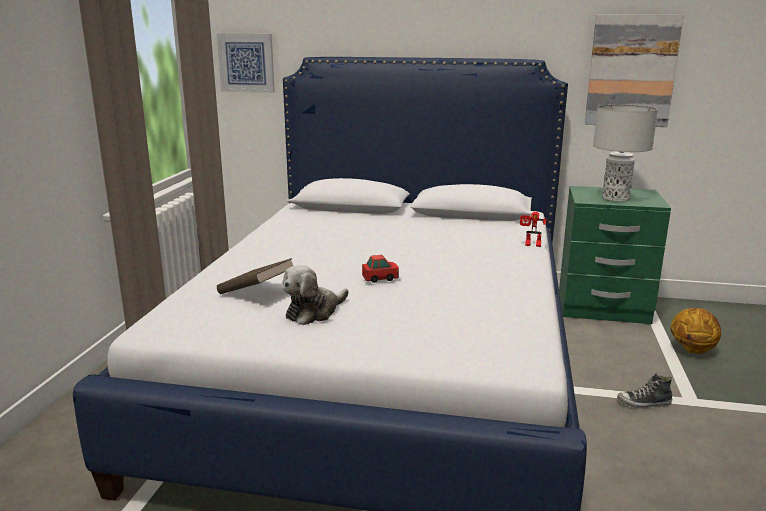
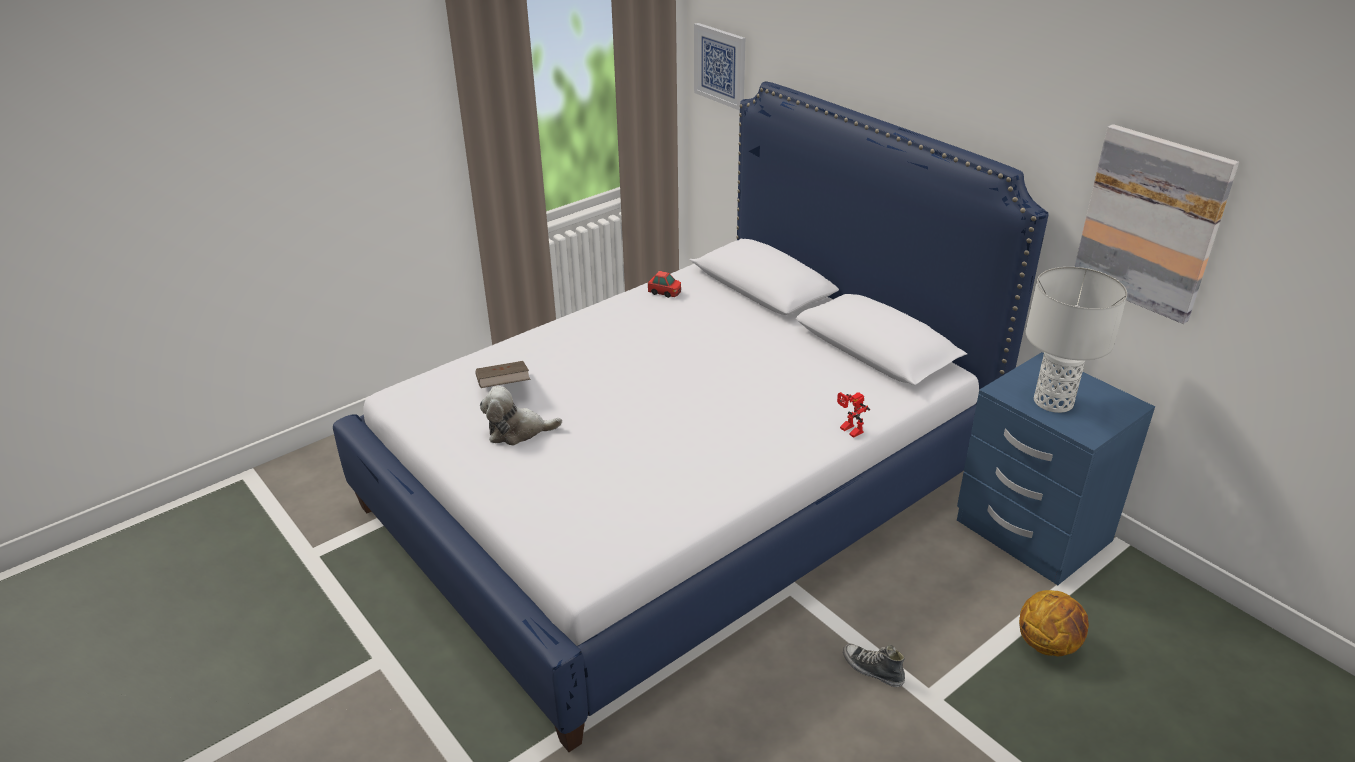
camera: 40 degrees right, 15 degrees up
(380, 278) = (624, 414): toy car -> toy car (665, 292)
(603, 308) = (1031, 532): green nightstand -> blue nightstand

